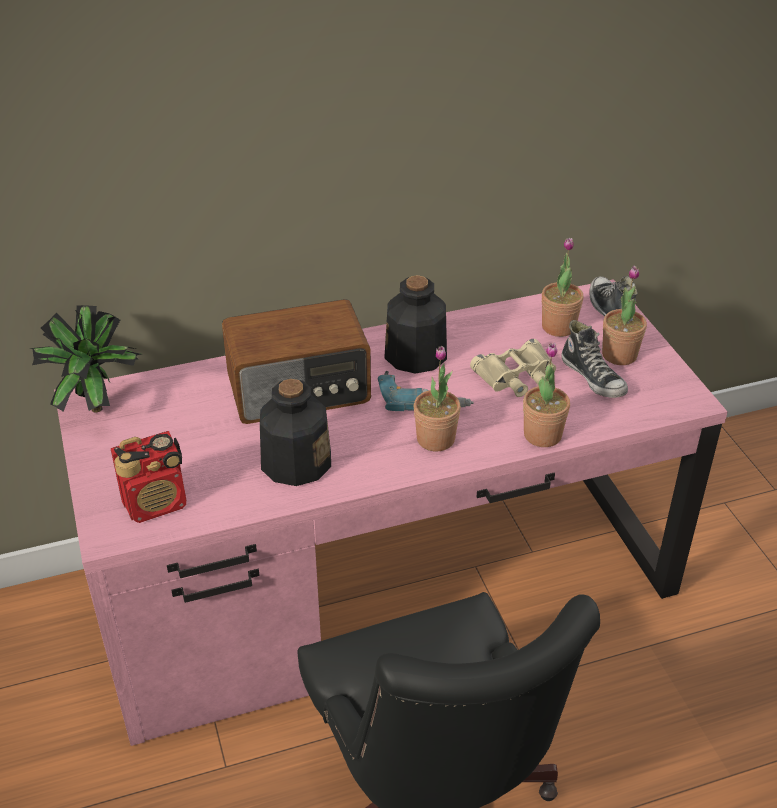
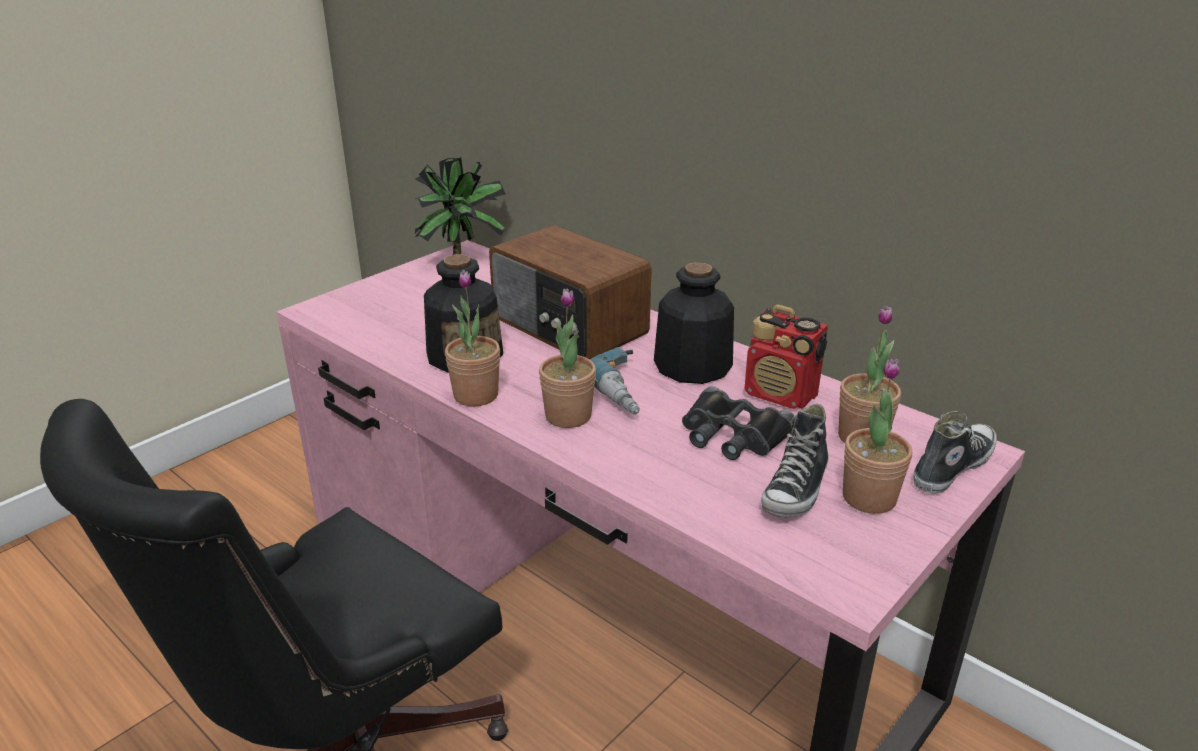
camera: 60 degrees right, 10 degrees down
(156, 504) = (362, 316): radio -> radio (781, 395)
(517, 376) = (732, 435): beige binoculars -> black binoculars
(542, 435) = (644, 482): potted plant -> potted plant (476, 395)

